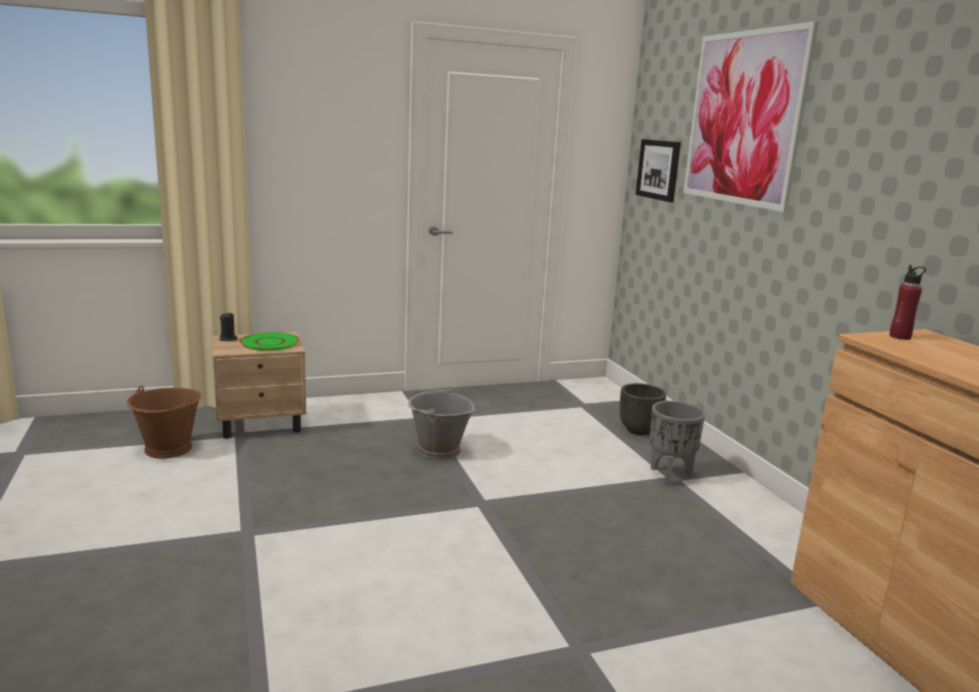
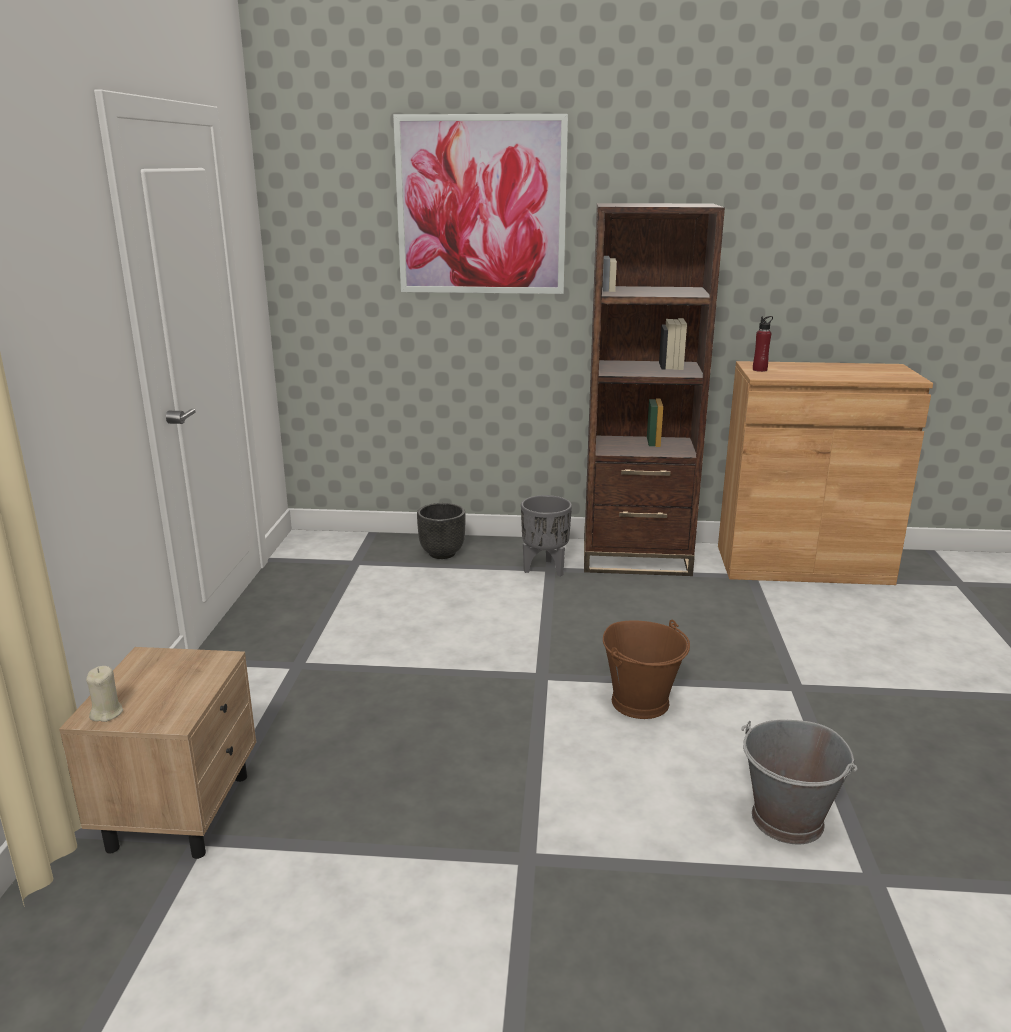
camera: 65 degrees left, 5 degrees up
(168, 449) = (189, 930): brown bucket -> brown bucket (641, 702)
(228, 339) = (107, 713): black candle -> beige candle
(269, 342) = (171, 676): green plate -> none
(438, 451) = (401, 675): grey bucket -> grey bucket (788, 820)
(659, 169) = (340, 269): picture -> none
(758, 519) = (636, 559): none -> brown bookcase

